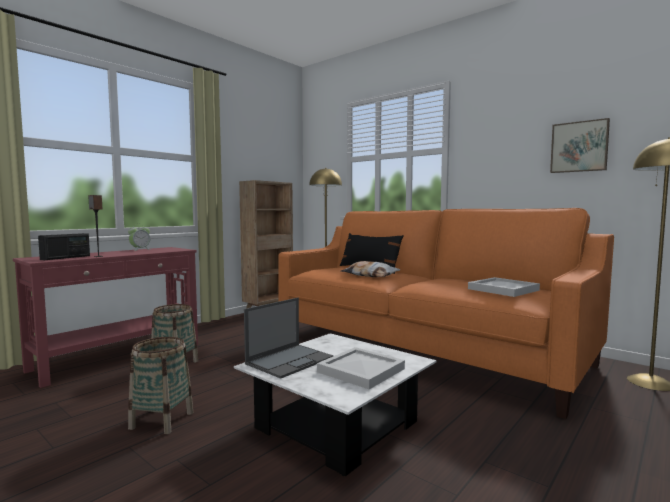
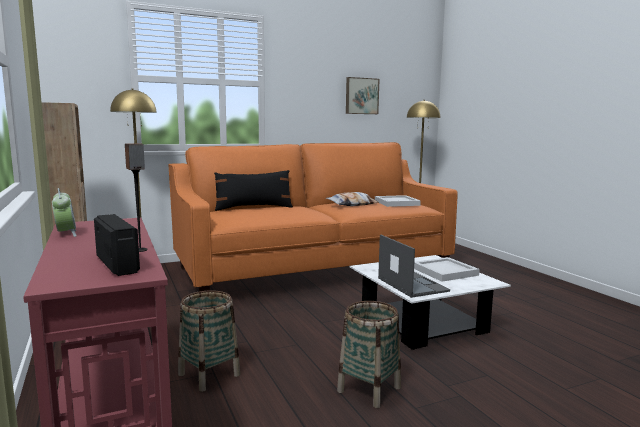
camera: 65 degrees left, 5 degrees up
(370, 275) = (290, 212): pillow -> pillow (352, 204)

